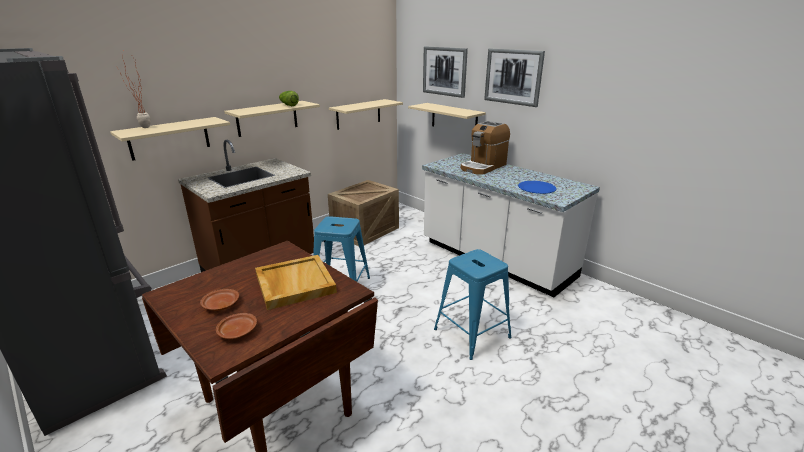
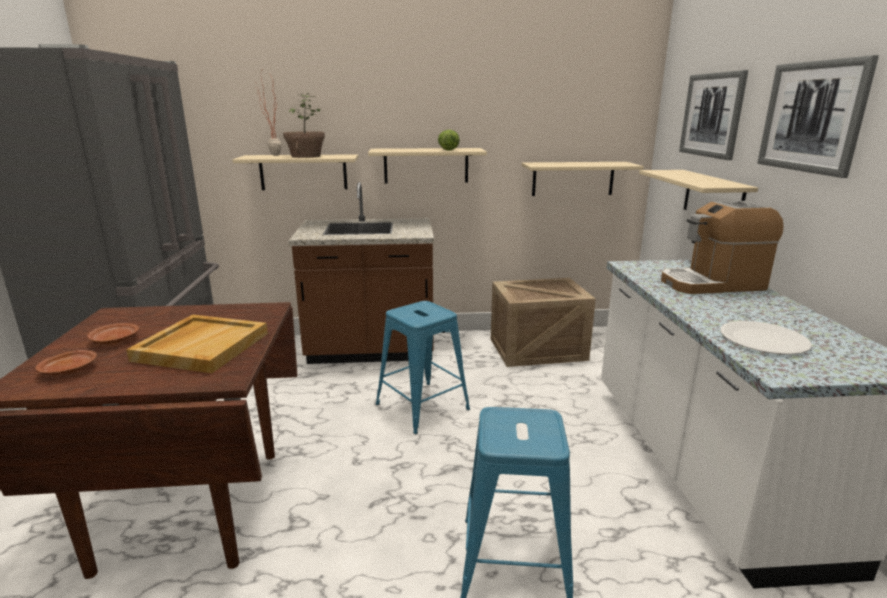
camera: 40 degrees right, 5 degrees down
(179, 125) = (305, 156): none -> potted plant
(536, 188) = (763, 340): blue plate -> white plate

